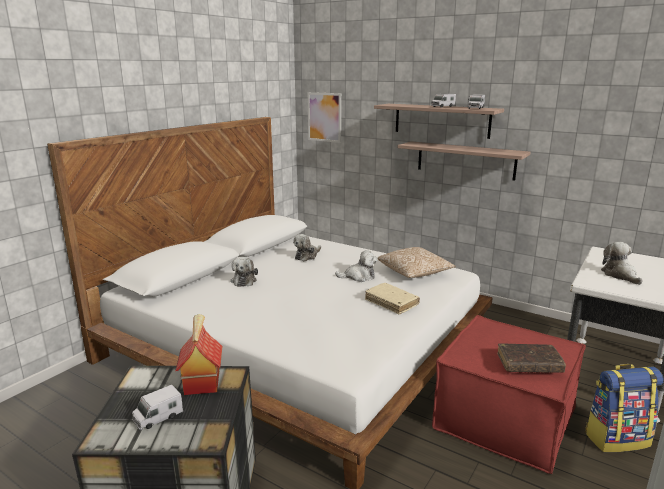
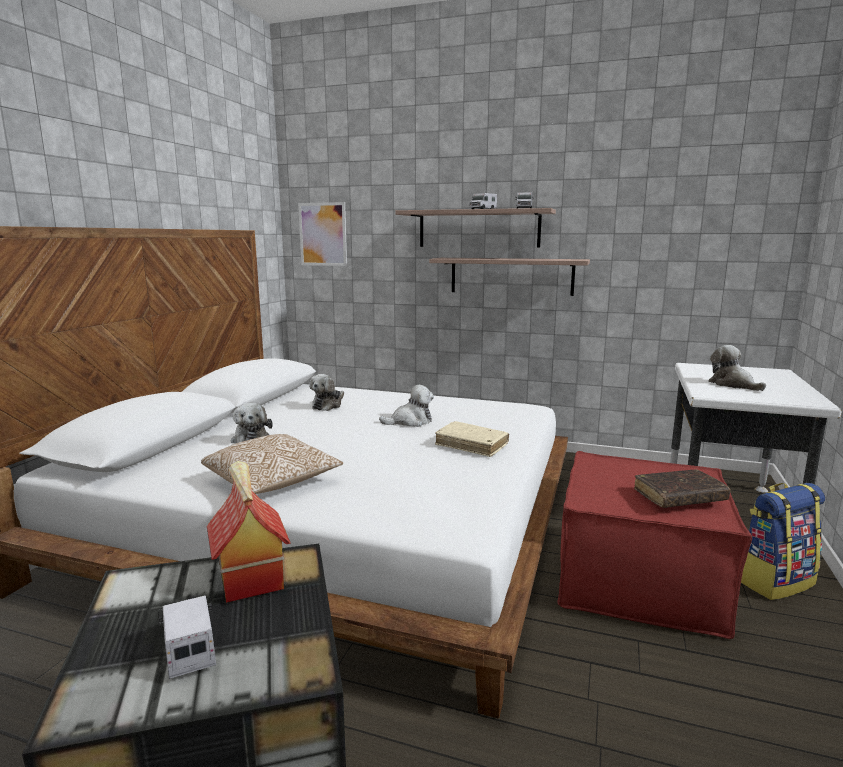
camera: 15 degrees left, 5 degrees down
(158, 417) = (190, 648): toy truck -> toy truck turned 120 degrees clockwise
(414, 273) = (479, 411): pillow -> pillow (272, 482)

